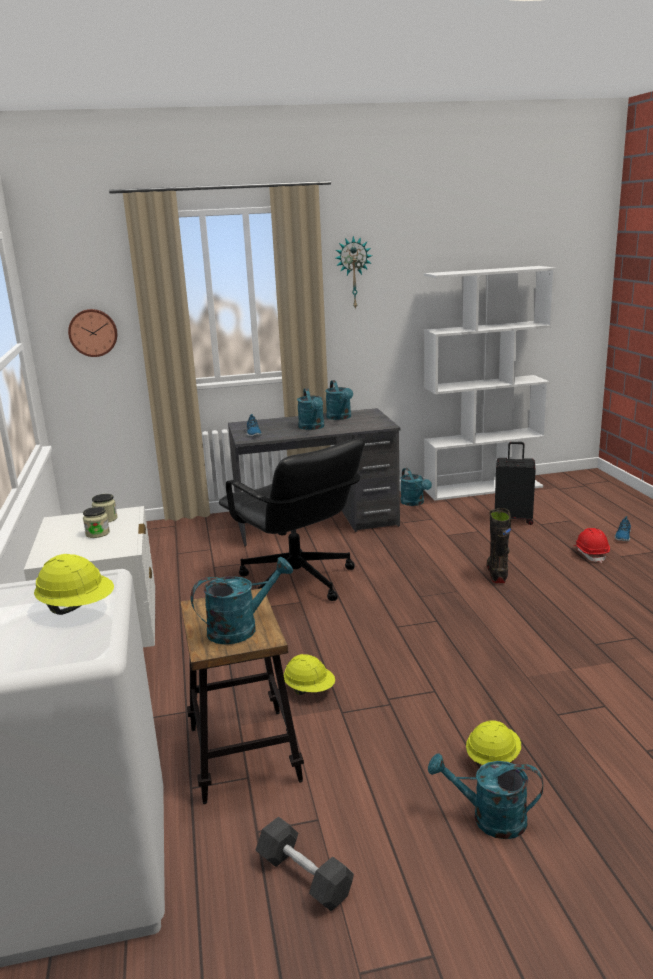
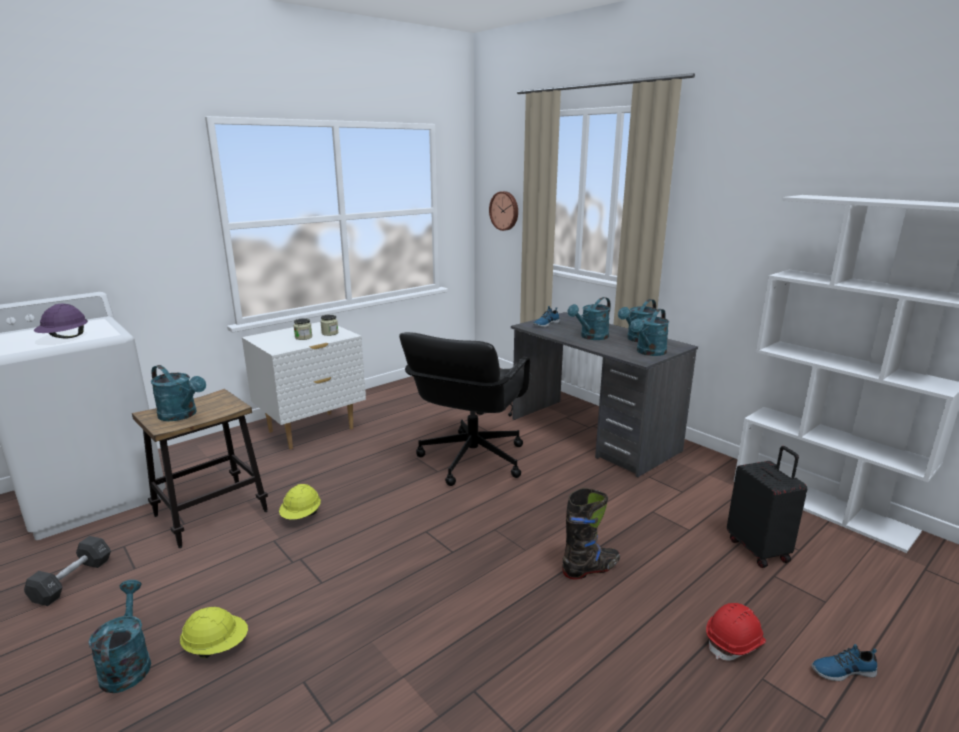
camera: 60 degrees right, 0 degrees up
(78, 608) = (65, 338): yellow hard hat -> purple hard hat
(353, 273) = (715, 184): wall clock -> none
(414, 503) = (708, 471): turquoise watering can -> turquoise watering can (649, 352)

